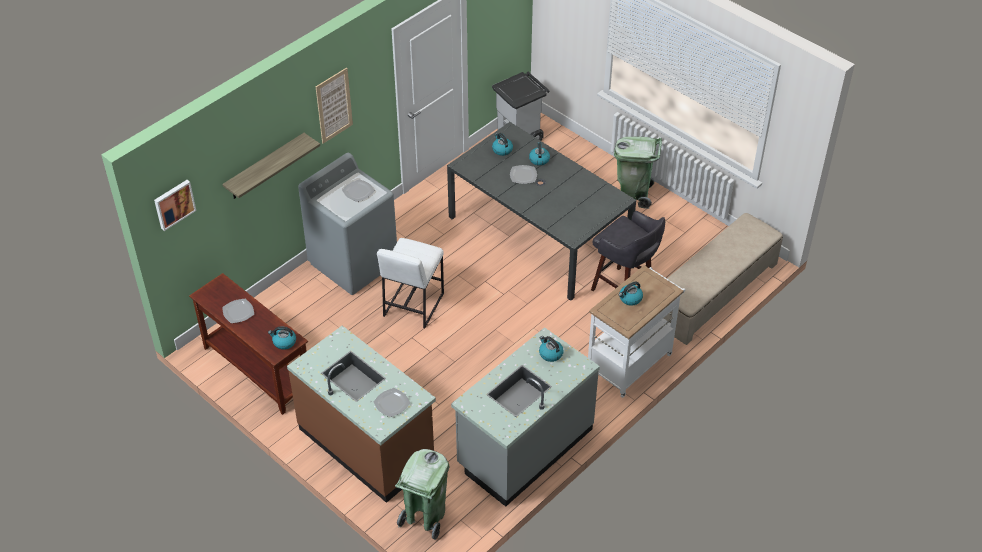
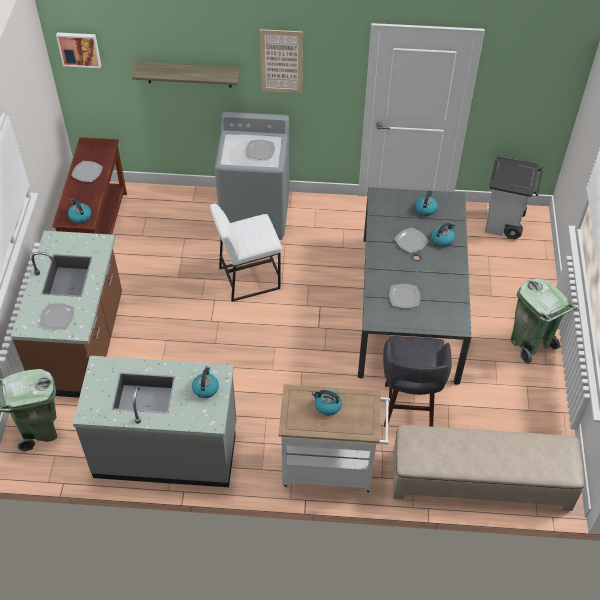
camera: 50 degrees right, 5 degrees up
(568, 210) = (404, 296): none -> plate

